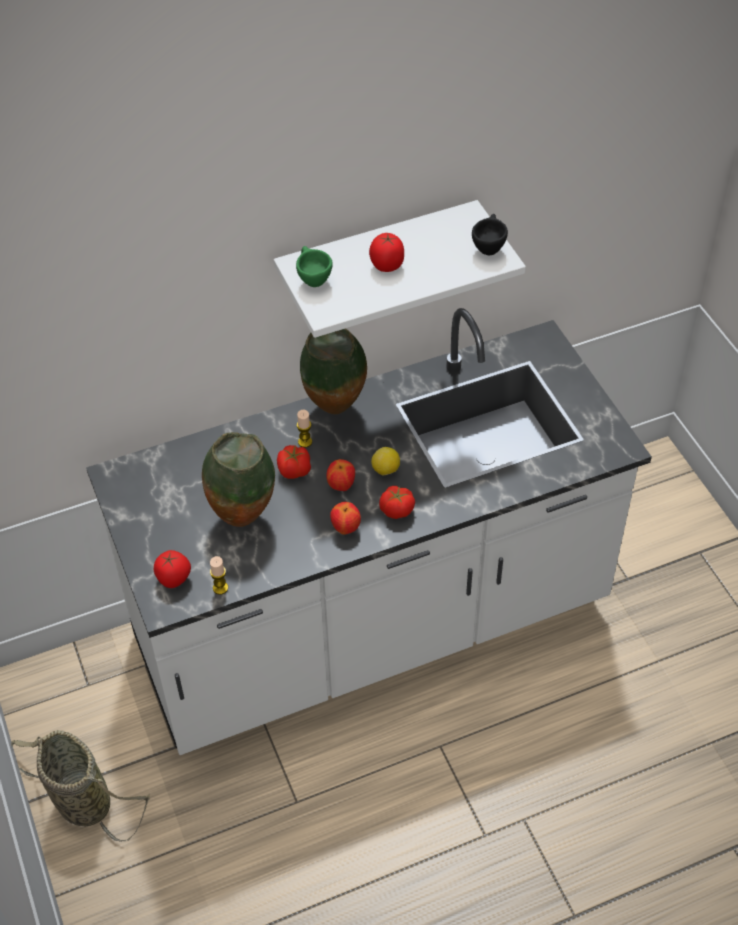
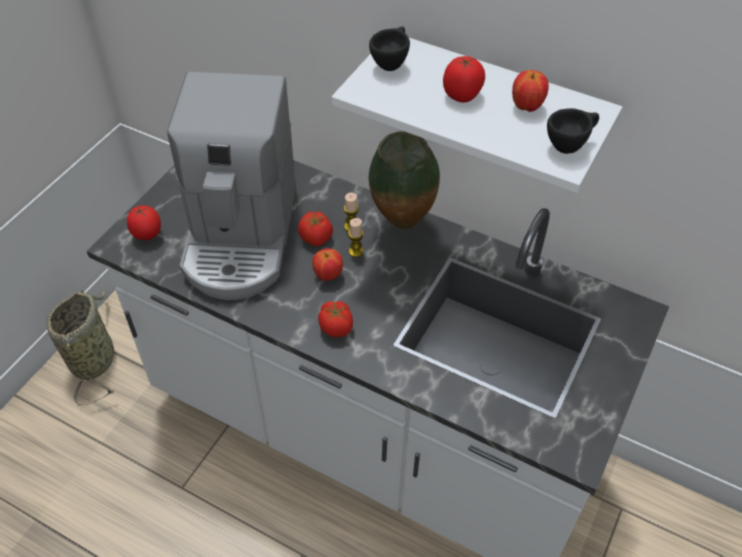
camera: 50 degrees right, 0 degrees up
(220, 588) = (160, 265): candle -> candle (356, 251)
(243, 517) = (241, 237): vase -> coffee machine
(312, 279) = (391, 63): green cup -> black cup
(345, 528) = (286, 305): apple -> apple (526, 107)
(385, 470) = (372, 294): lemon -> none

